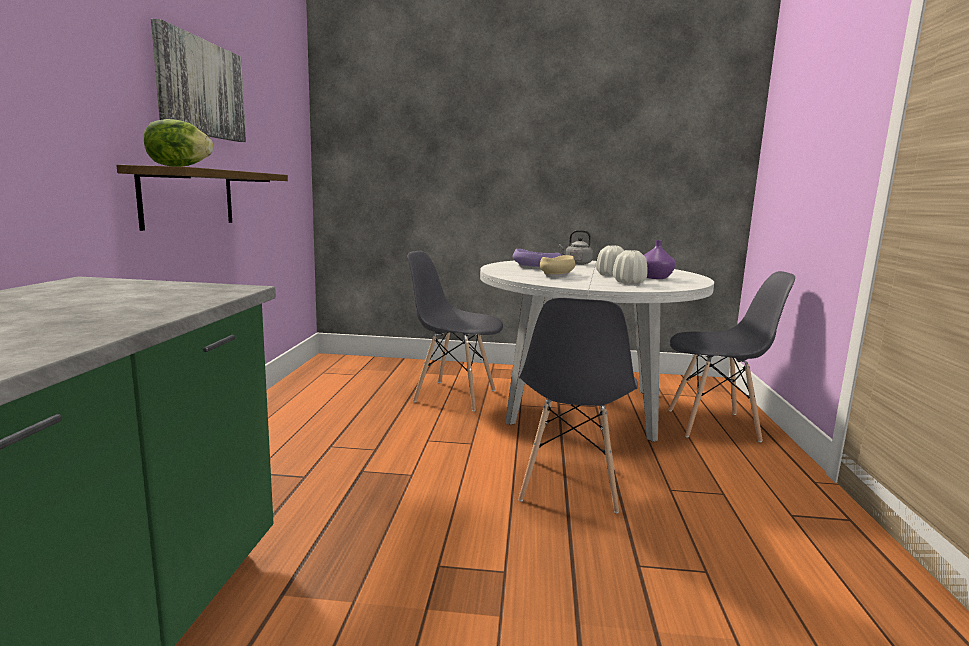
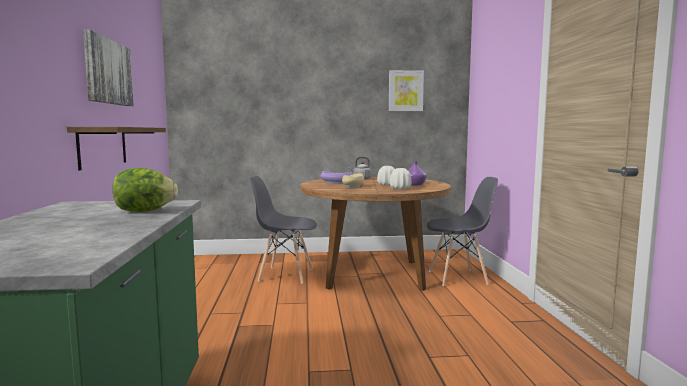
camera: 10 degrees left, 5 degrees down
(179, 167) = (107, 126): lettuce -> lettuce (144, 211)
(569, 484) = (377, 319): grey chair -> none
(583, 406) = (374, 274): white dining table -> brown dining table
(658, 131) = (405, 91): none -> picture

